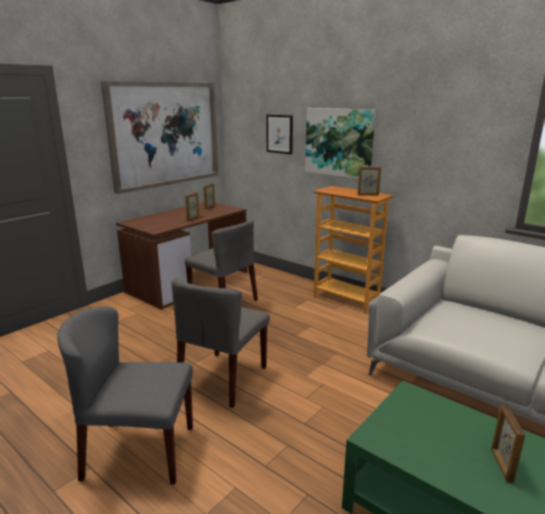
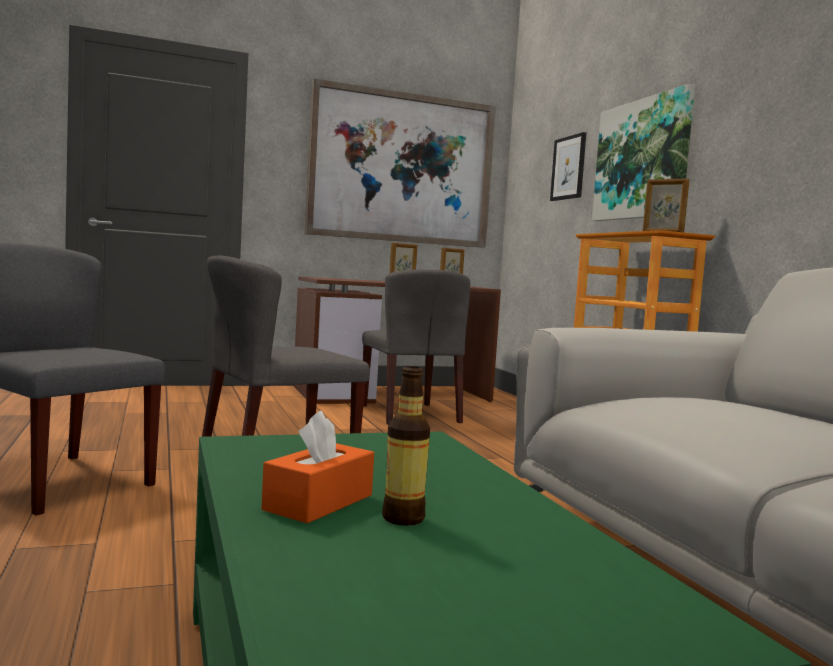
camera: 30 degrees right, 15 degrees down
(468, 470) = (319, 502): none -> orange tissue box
(501, 465) = (403, 518): picture frame -> bottle

